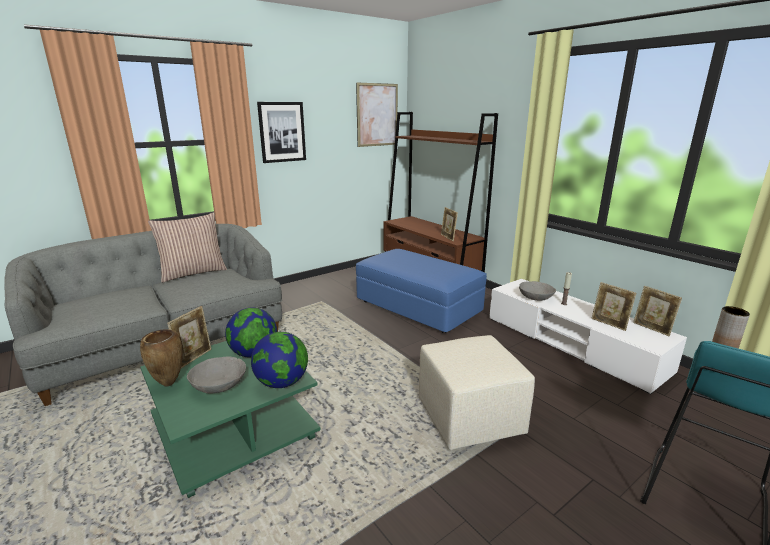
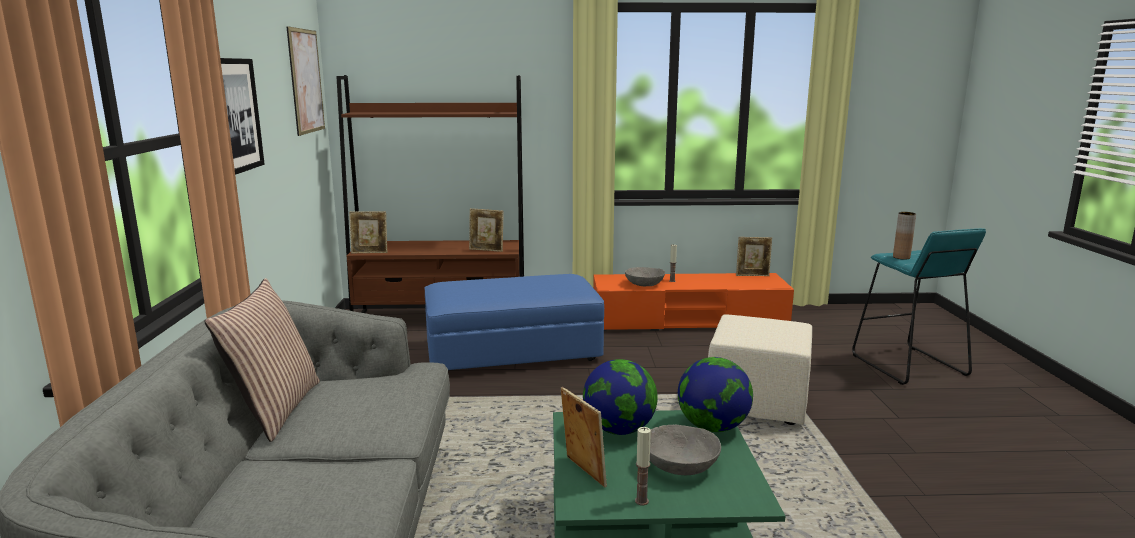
camera: 55 degrees left, 5 degrees down
(168, 384) = (641, 501): brown vase -> candle
(572, 344) = (688, 321): white tv stand -> orange tv stand
(609, 324) = (728, 282): picture frame -> picture frame (370, 252)

